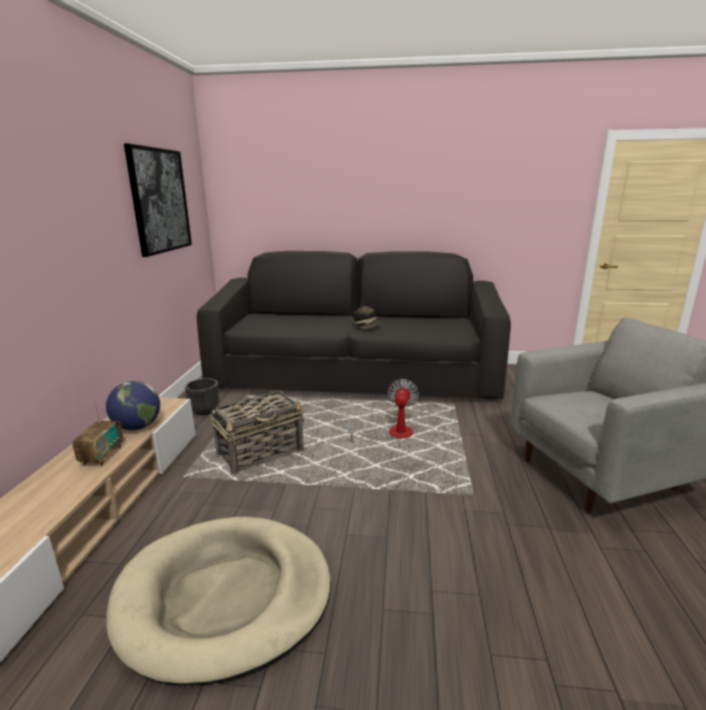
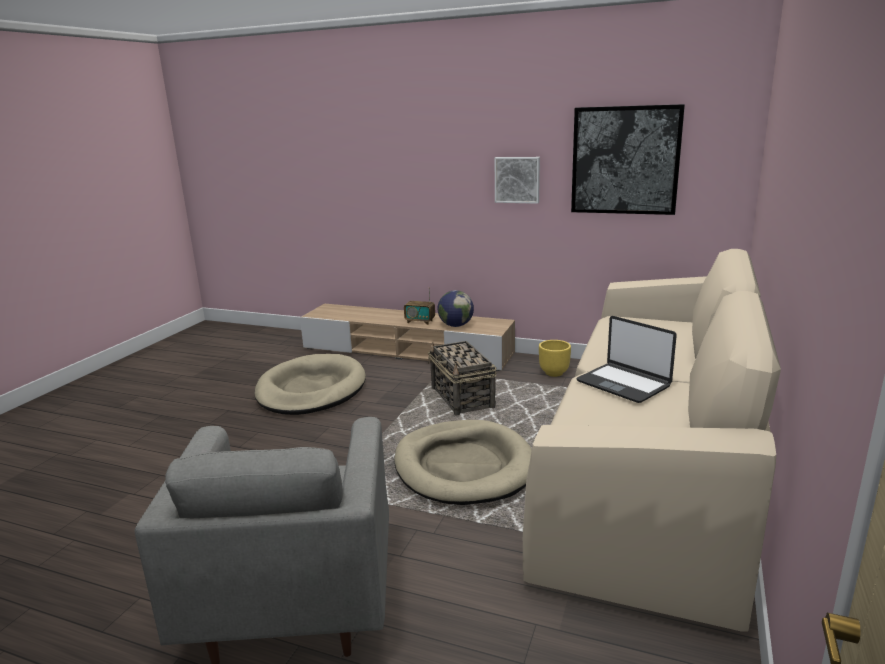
camera: 105 degrees right, 0 degrees up
(98, 228) = (517, 179): none -> picture
(205, 411) = (554, 373): black planter -> yellow planter
(355, 377) = (651, 462): black sofa -> beige sofa
(367, 327) = (624, 383): hat -> laptop
(392, 435) = (464, 467): fan -> beige dog bed

